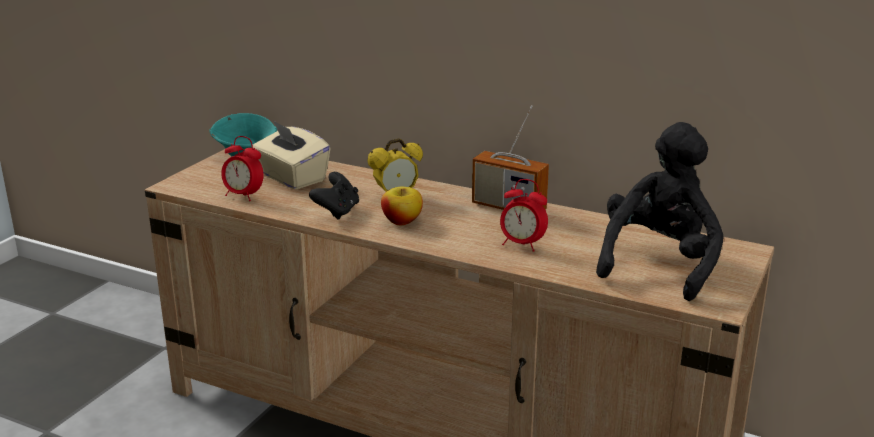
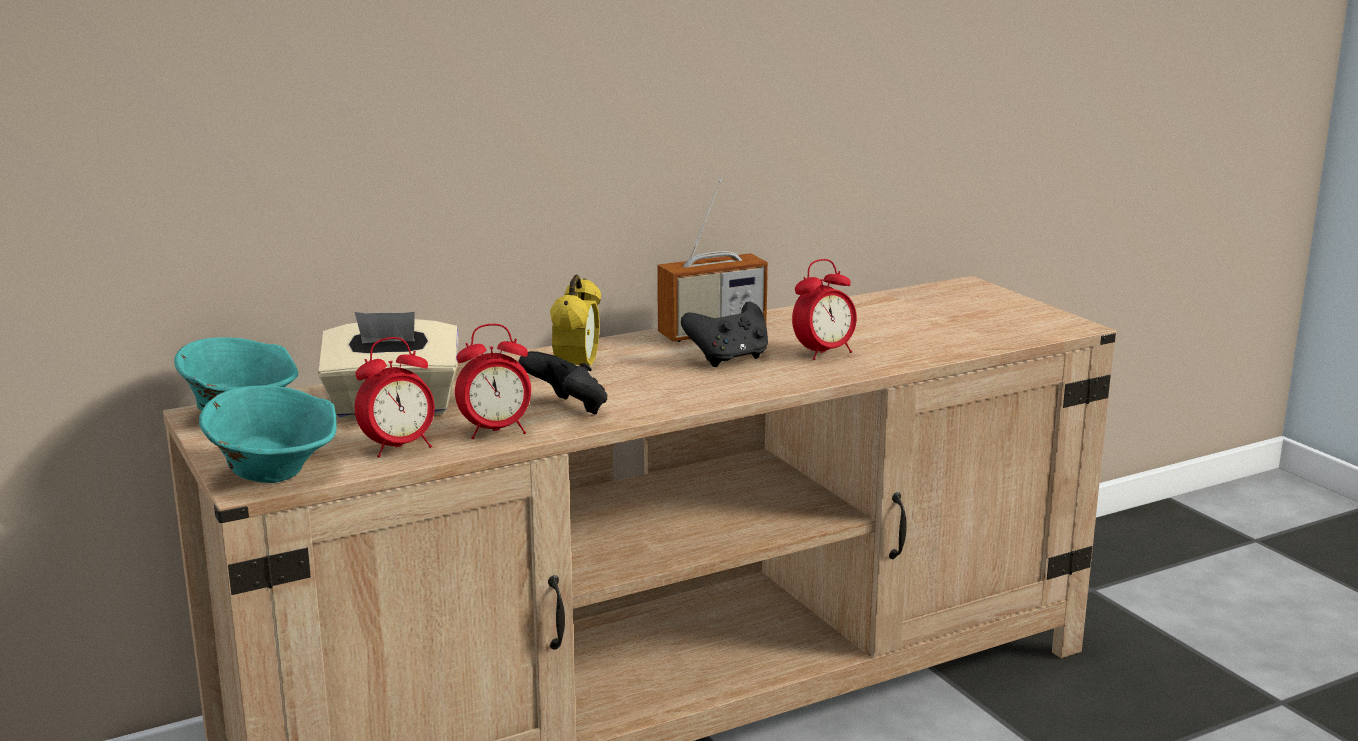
camera: 55 degrees left, 5 degrees down
(188, 185) = (275, 474): none -> turquoise bowl
(287, 207) = (496, 432): none -> alarm clock
(402, 221) = (661, 386): apple -> none
(470, 224) = (729, 359): none -> black game controller
(659, 264) = (953, 318): black plush toy -> none

